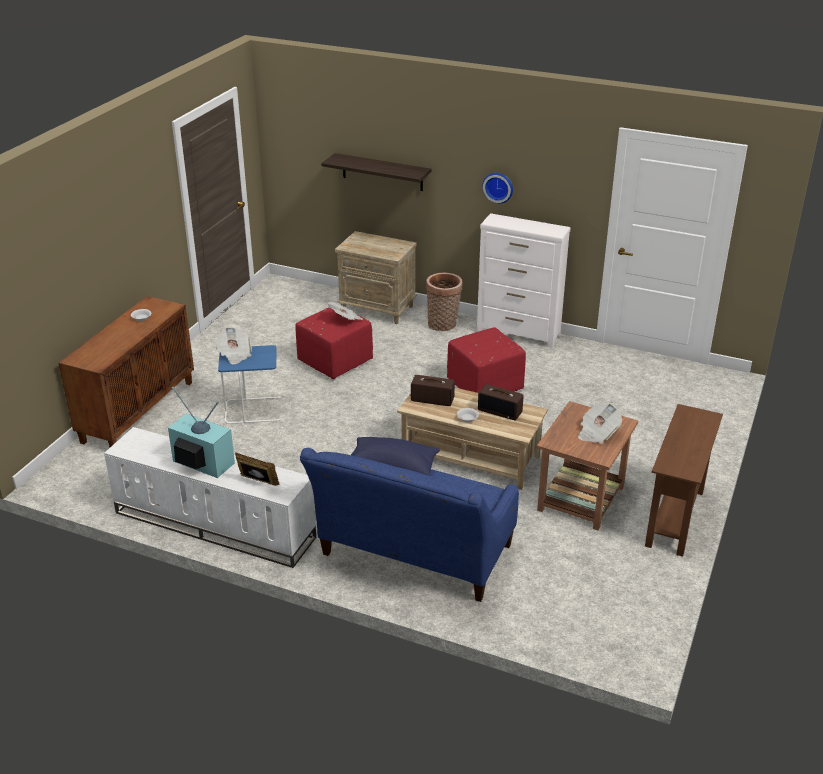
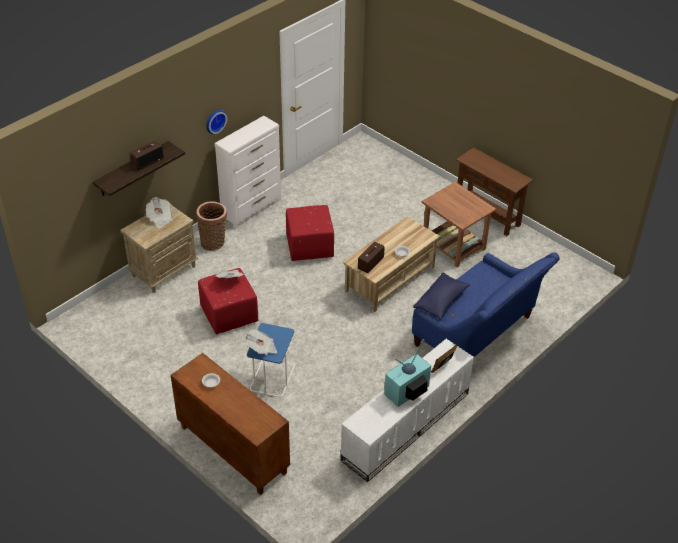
camera: 70 degrees left, 10 degrees up
(500, 411) = (400, 236): radio -> radio (147, 161)
(597, 433) = (461, 201): newspaper -> newspaper (160, 218)

